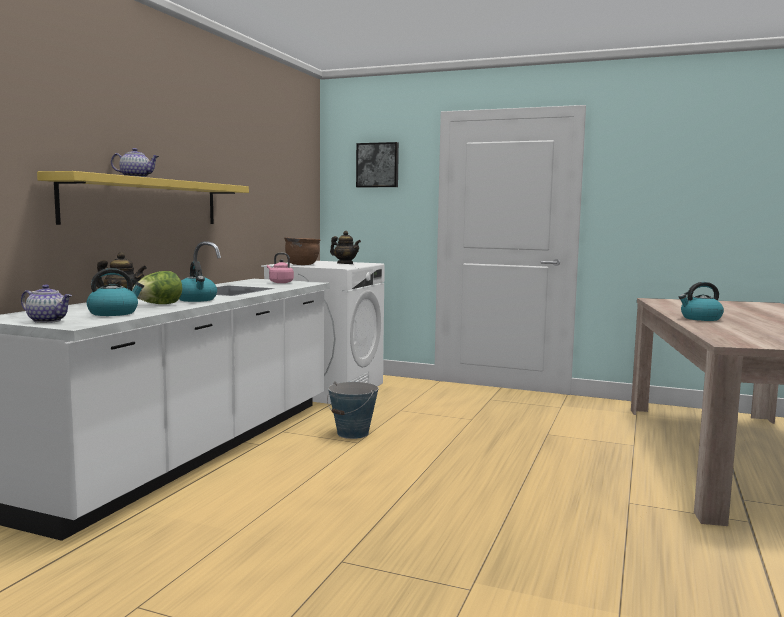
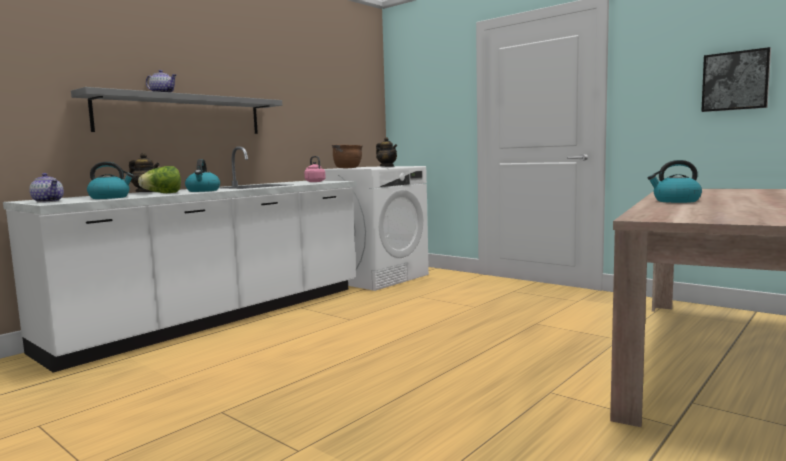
camera: 20 degrees right, 0 degrees up
(145, 202) = (182, 115): yellow shelf -> grey shelf
(353, 433) = (355, 312): bucket -> none
(378, 165) = (427, 78): picture -> picture (735, 81)

